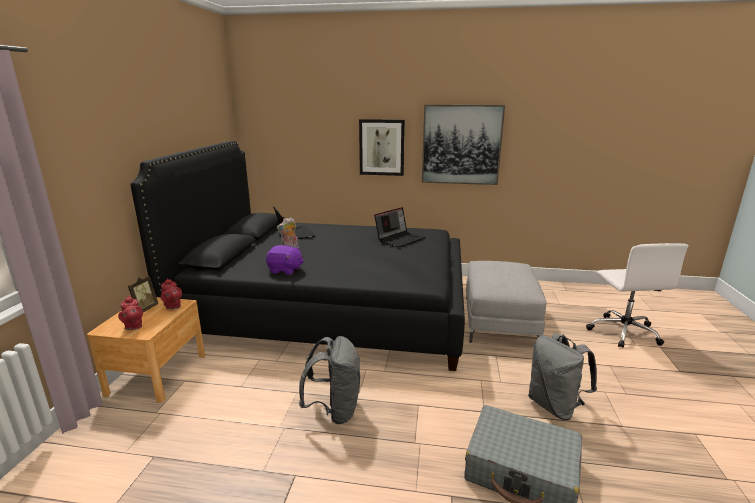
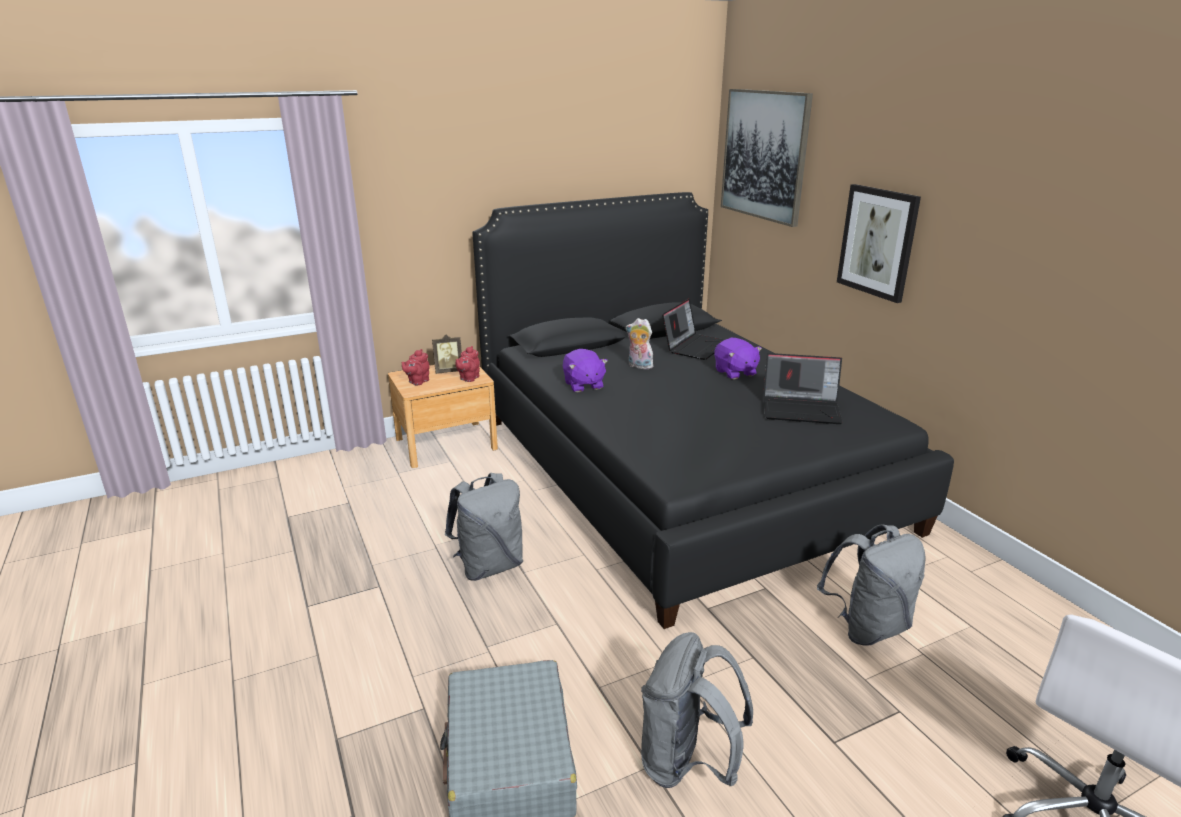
camera: 55 degrees right, 5 degrees up
(340, 236) = (735, 372): none -> purple plush toy
(461, 145) = (1011, 269): picture -> picture (764, 155)
(498, 320) = (867, 627): grey ottoman -> grey backpack

